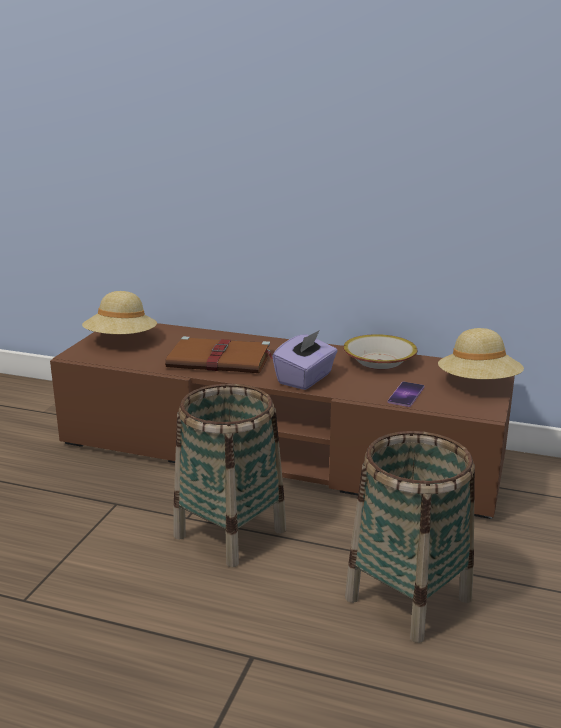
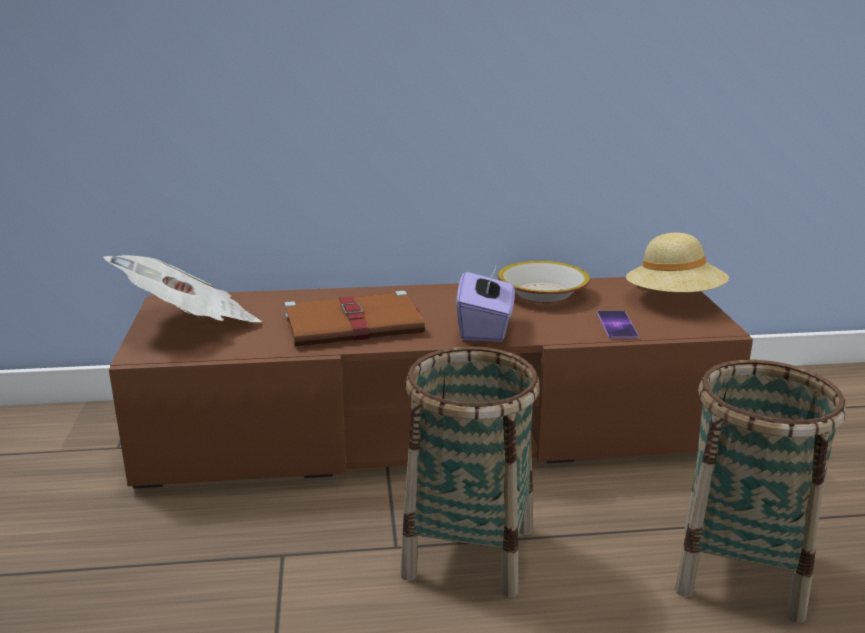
camera: 25 degrees left, 0 degrees up
(121, 341) = (190, 324): beige hat -> newspaper

